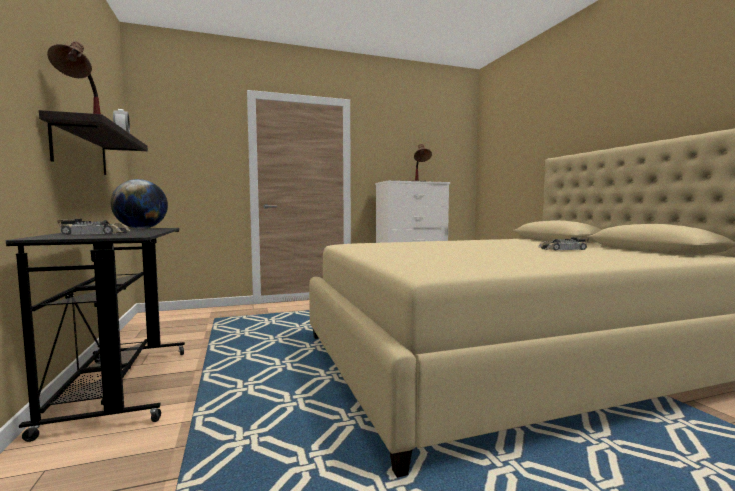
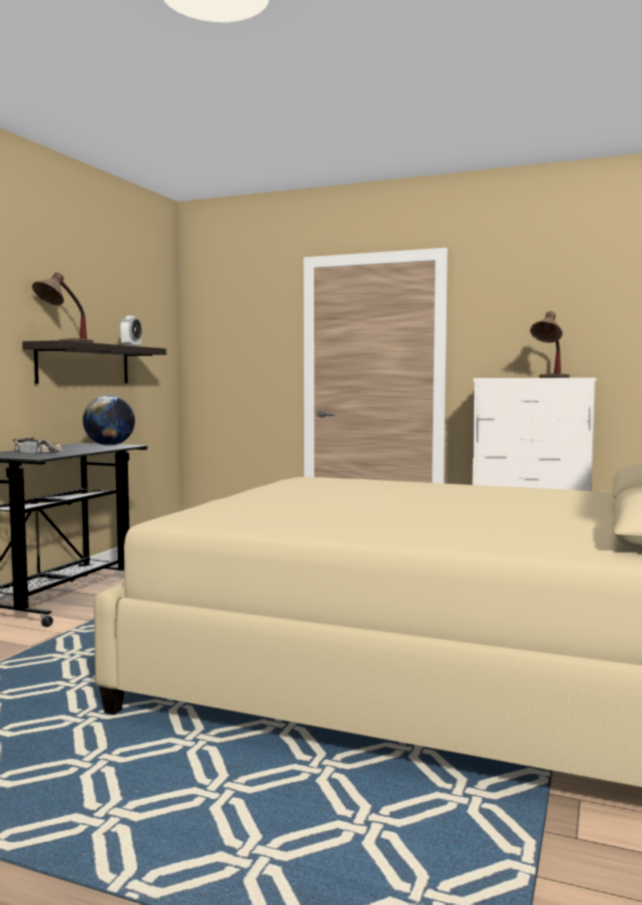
camera: 40 degrees right, 0 degrees up
(562, 249) = (518, 516): toy car -> none

